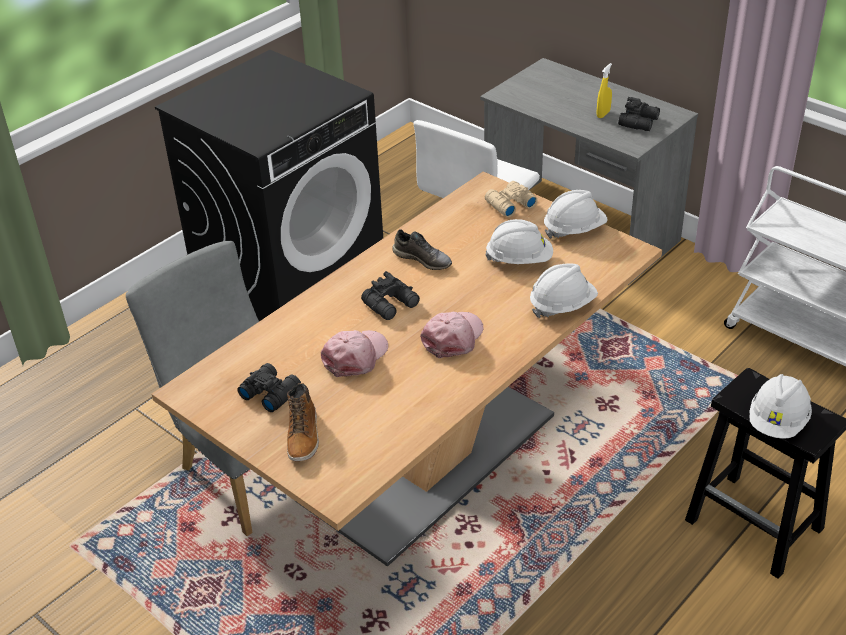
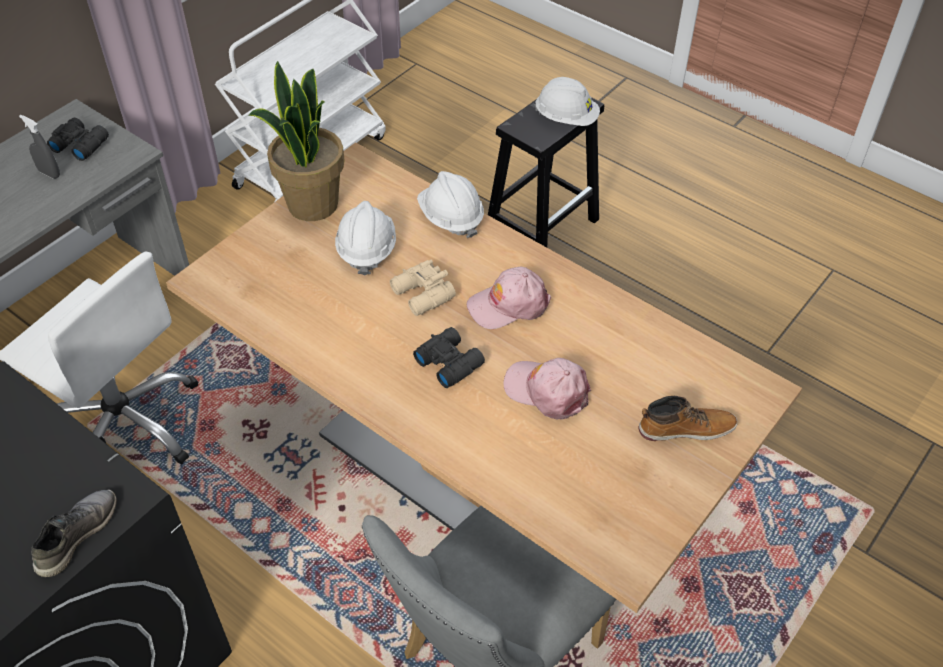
camera: 95 degrees left, 10 degrees up
(270, 392) = (619, 469): black binoculars -> none
(423, 259) = (358, 336): grey shoe -> grey shoe (76, 535)
(453, 337) = (508, 305): pink cap -> pink cap turned 45 degrees counterclockwise
(509, 204) = (250, 257): beige binoculars -> beige binoculars (422, 295)
(574, 229) = (311, 204): white hard hat -> potted plant
(603, 114) = (49, 173): yellow spray bottle -> grey spray bottle

